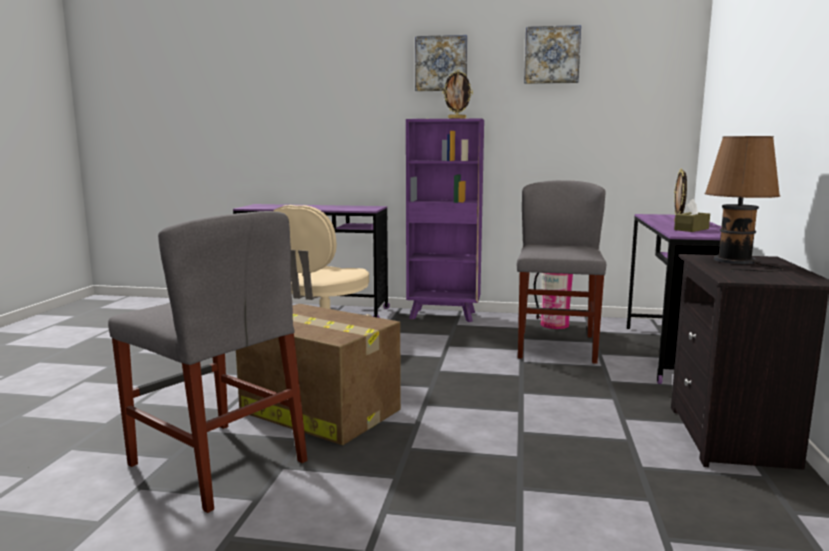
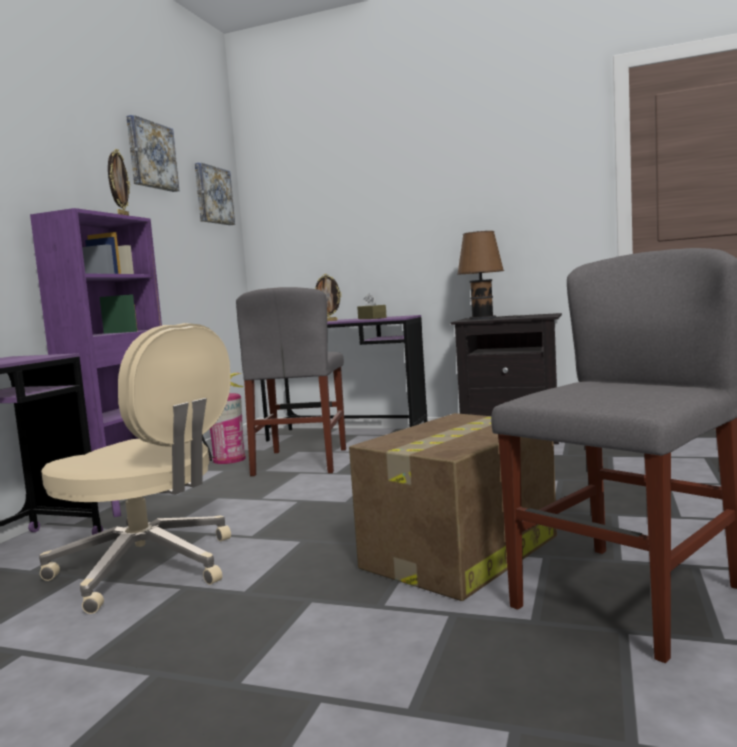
camera: 80 degrees left, 5 degrees down
(441, 63) = (48, 136): picture -> picture (212, 195)
(556, 346) = (301, 461): grey chair -> grey chair turned 105 degrees counterclockwise

